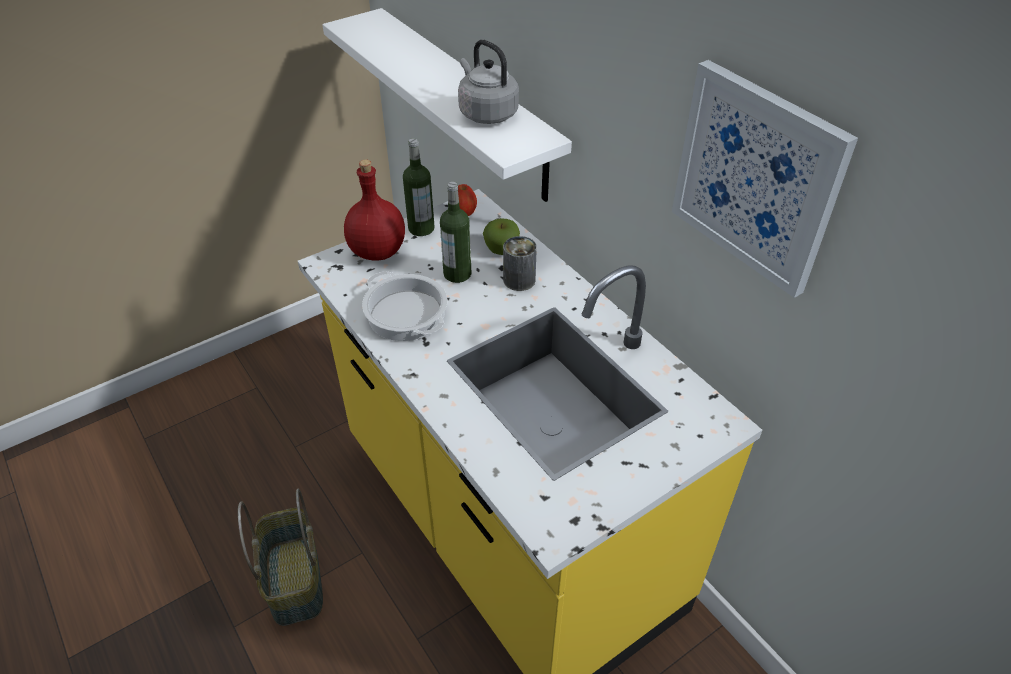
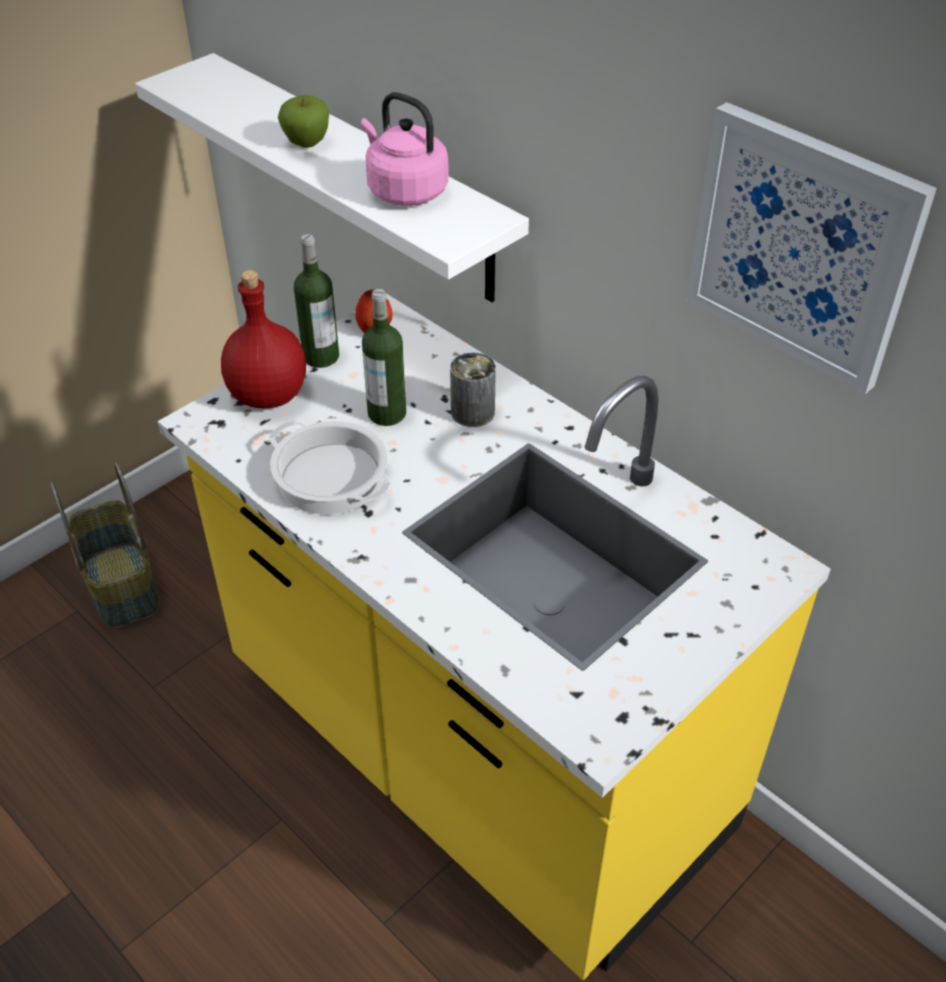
camera: 10 degrees left, 0 degrees up
(296, 580) = (196, 873): basket -> basket (123, 585)
(486, 113) = (404, 191): grey kettle -> pink kettle
(501, 250) = (439, 375): apple -> apple (306, 143)

